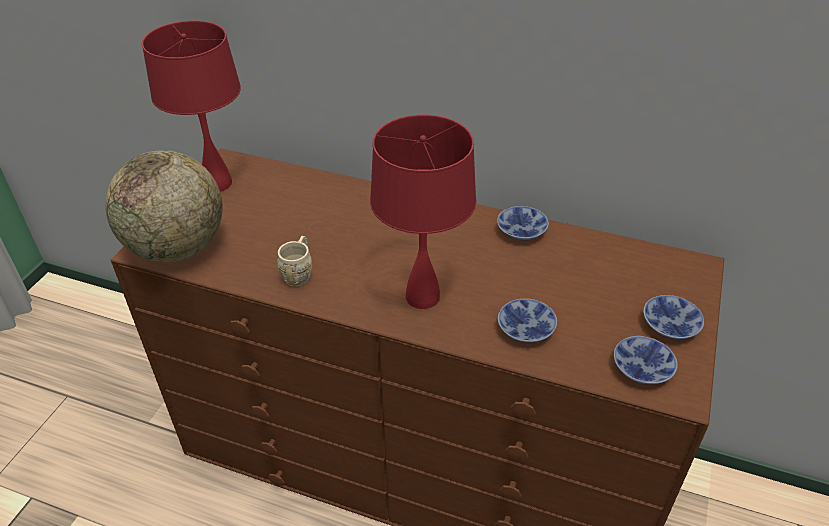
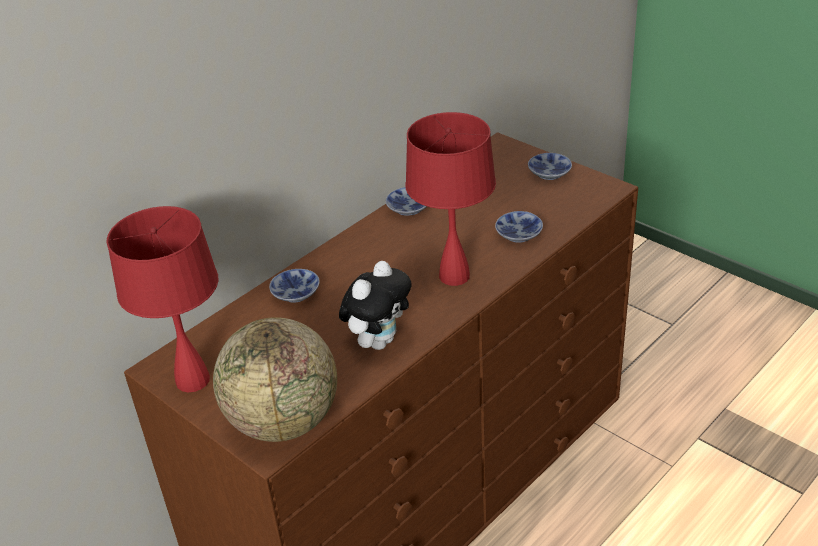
camera: 65 degrees left, 5 degrees down
(299, 272) = (379, 341): beige mug -> plush toy
(644, 370) = (583, 196): bowl -> bowl (297, 293)

